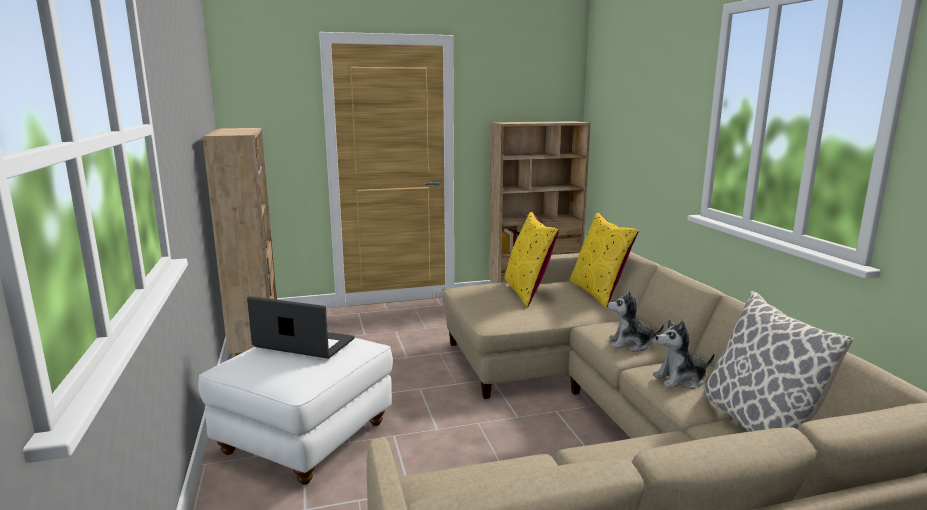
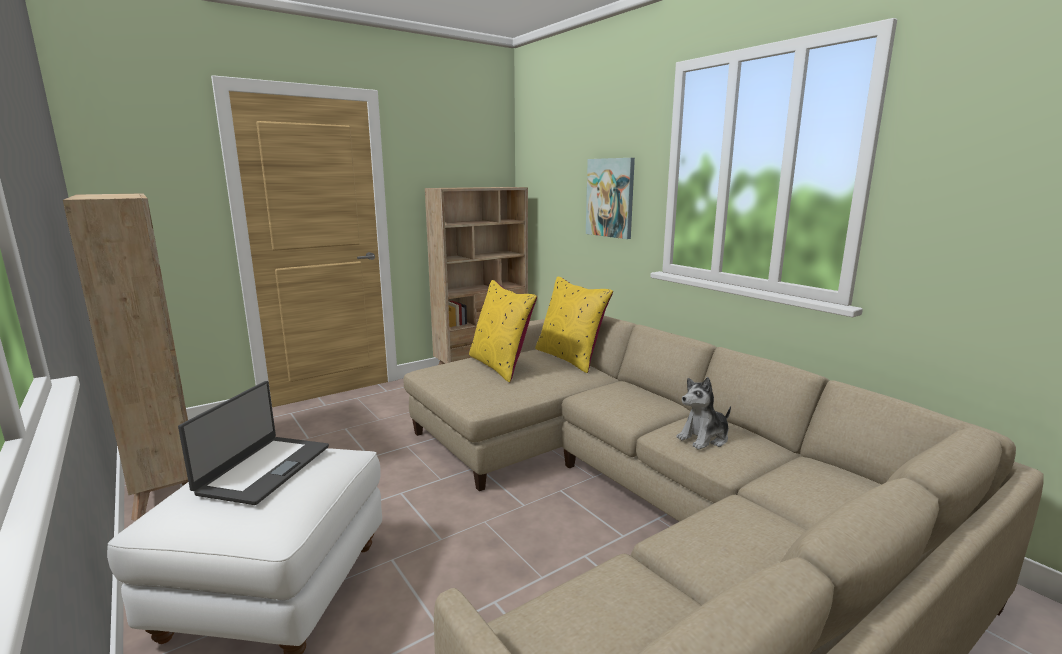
camera: 20 degrees left, 0 degrees up
(303, 344) = (263, 469): laptop -> laptop turned 105 degrees clockwise
(631, 344) = (634, 408): plush toy -> none
(660, 137) = (610, 198): none -> picture
(757, 424) = (800, 473): pillow -> none

